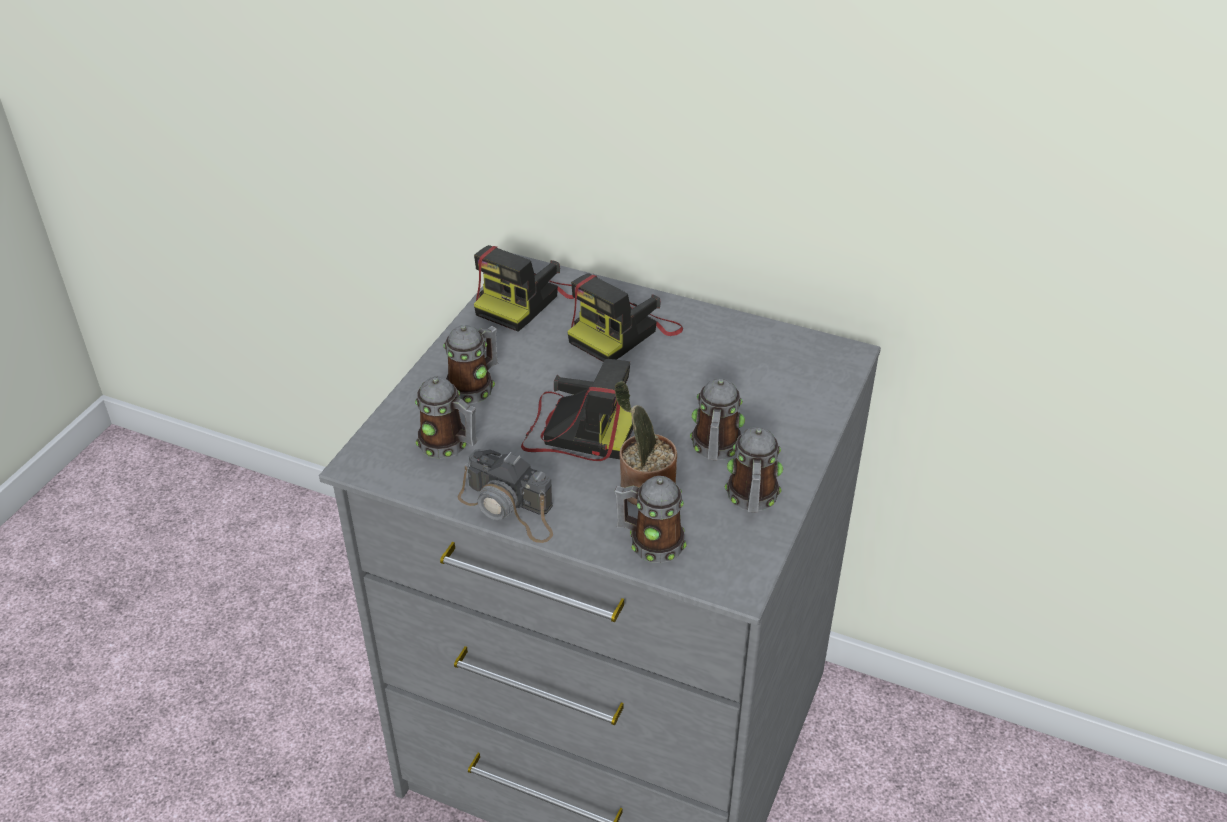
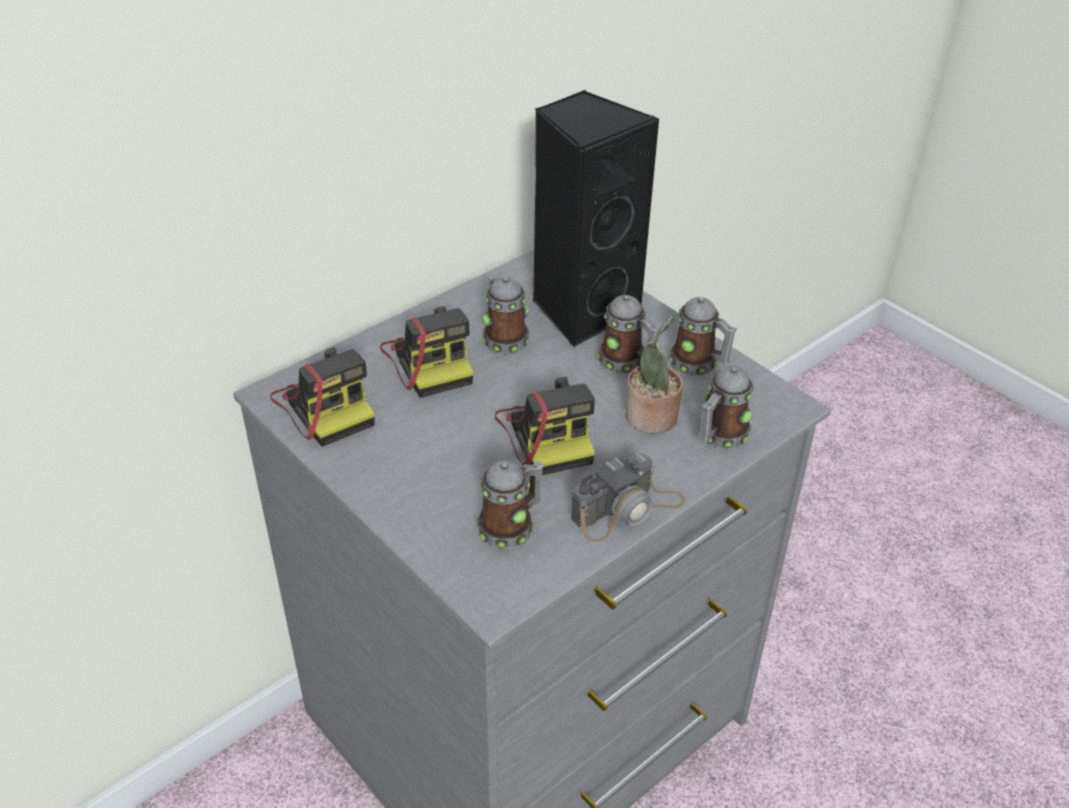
camera: 65 degrees left, 0 degrees up
(474, 386) = (434, 482): mug -> mug (503, 337)
(576, 430) = (548, 434): camera -> camera turned 120 degrees clockwise
(771, 397) = (582, 310): none -> black speaker

